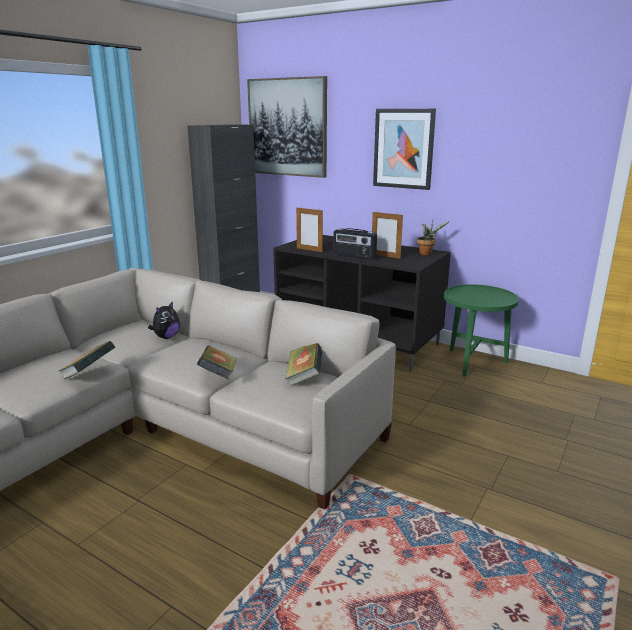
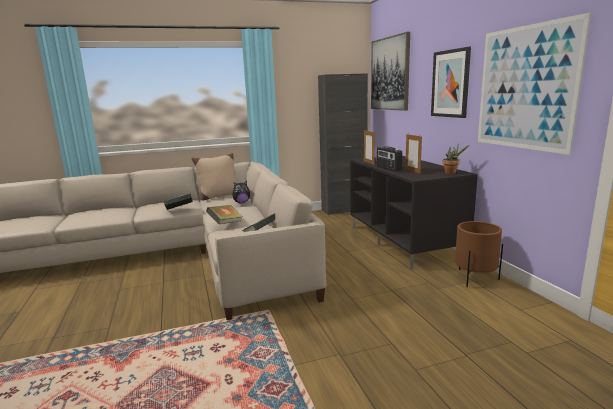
camera: 40 degrees right, 5 degrees down
(110, 334) = (219, 196): none -> beige pillow
(473, 363) = (474, 278): green side table -> brown planter
(514, 161) = (525, 88): none -> picture

